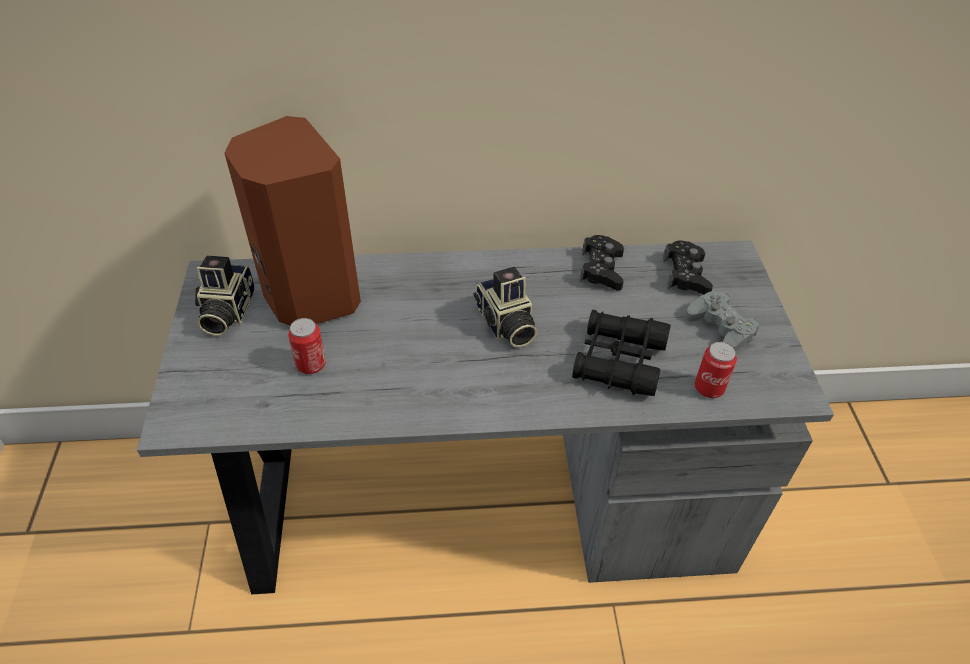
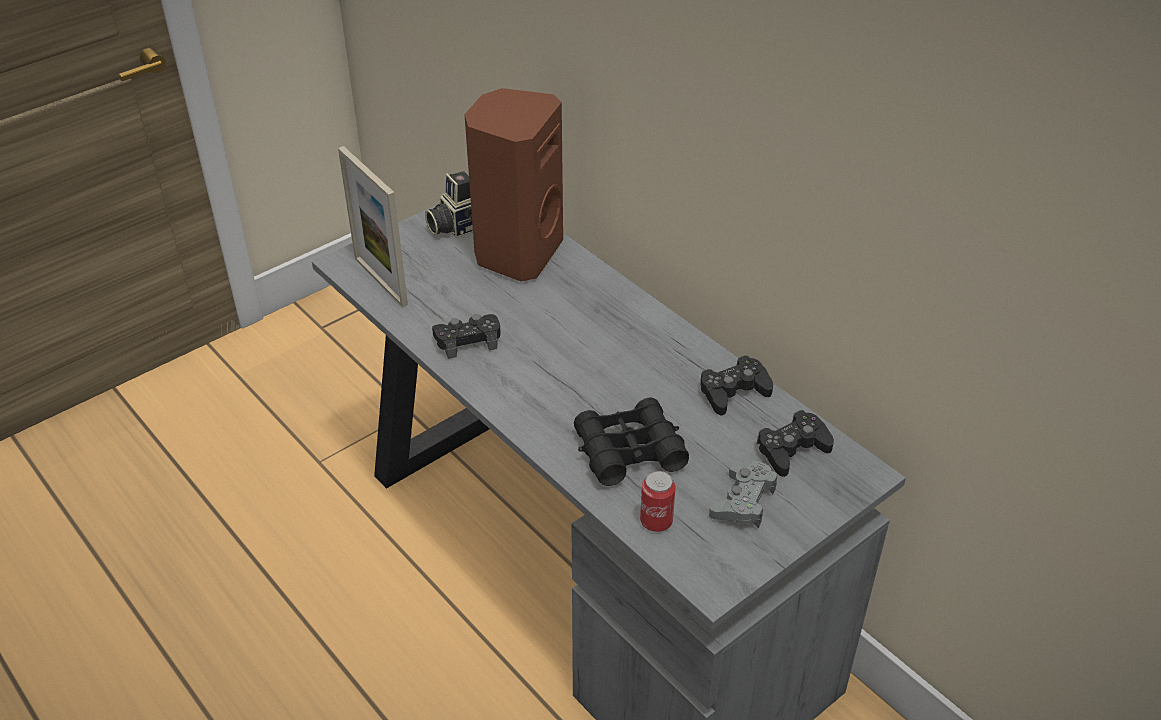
camera: 55 degrees right, 5 degrees down
(236, 409) = (380, 281): none -> picture frame
(311, 364) = (453, 291): can -> none
(389, 389) = (468, 340): none -> black game controller
(505, 325) = (599, 366): camera -> none

